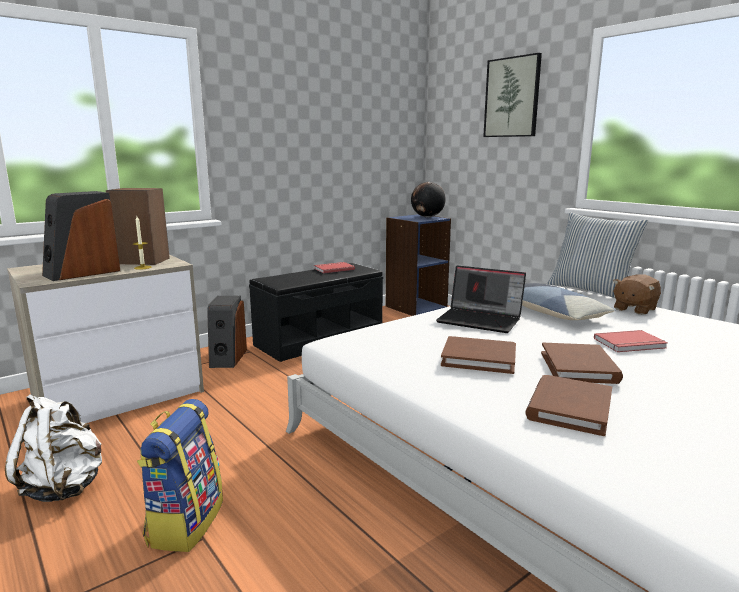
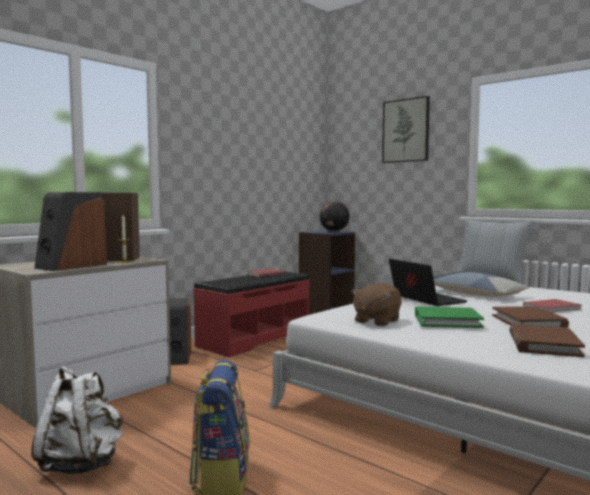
camera: 10 degrees left, 10 degrees down
(319, 339) = (254, 339): black bench -> red bench
(479, 358) = (447, 321): brown book -> green book
(481, 320) = (425, 299): laptop -> laptop turned 135 degrees counterclockwise
(634, 309) = (535, 290): brown plush toy -> brown plush toy (376, 321)

